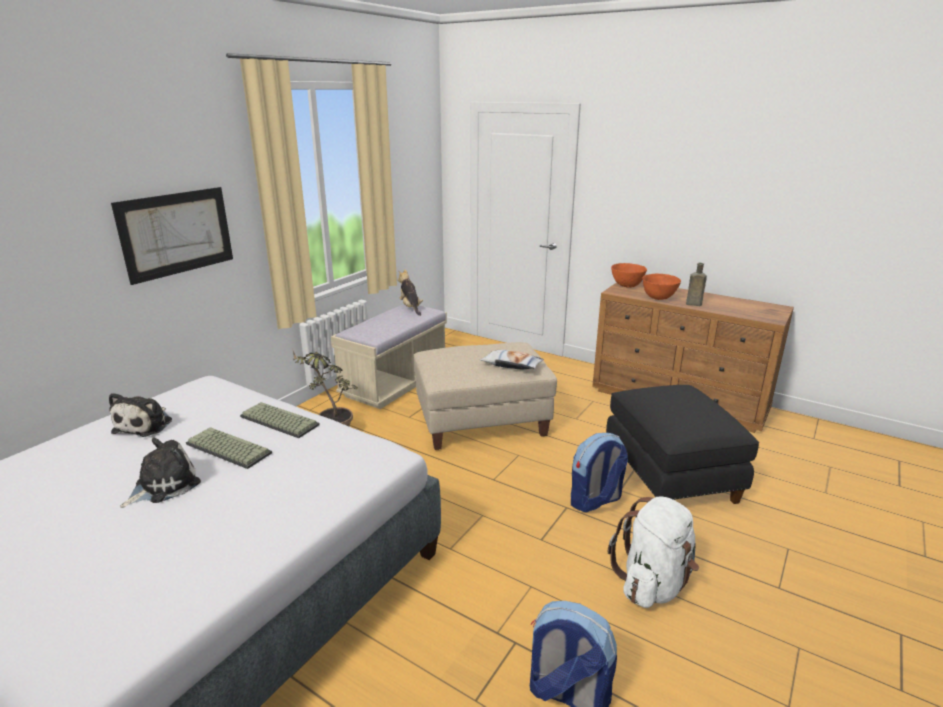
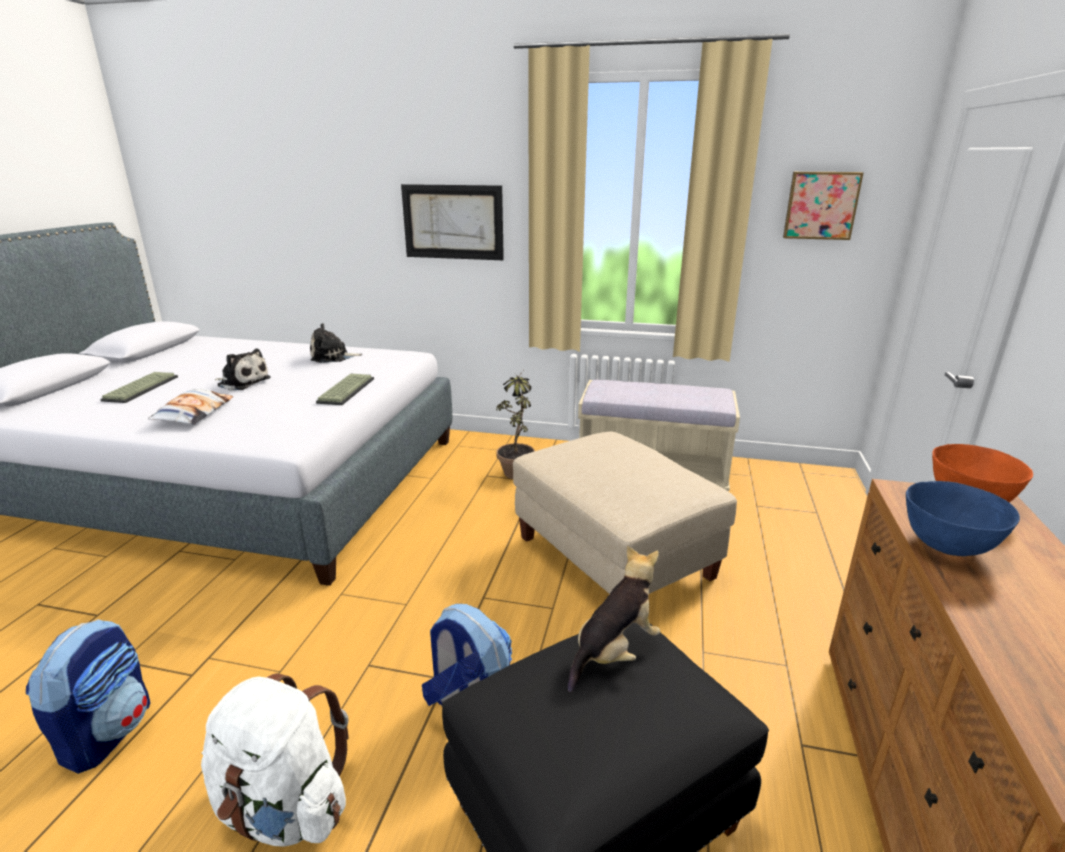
camera: 70 degrees right, 0 degrees up
(226, 449) = (291, 385): keyboard -> keyboard (140, 388)
(409, 170) = (821, 205): none -> picture
(410, 308) = (712, 393): plush toy -> plush toy (614, 652)
(511, 364) = (619, 492): pillow -> pillow (194, 413)
(658, 298) = (946, 546): orange bowl -> blue bowl
(692, 304) = (981, 601): brown bottle -> none

